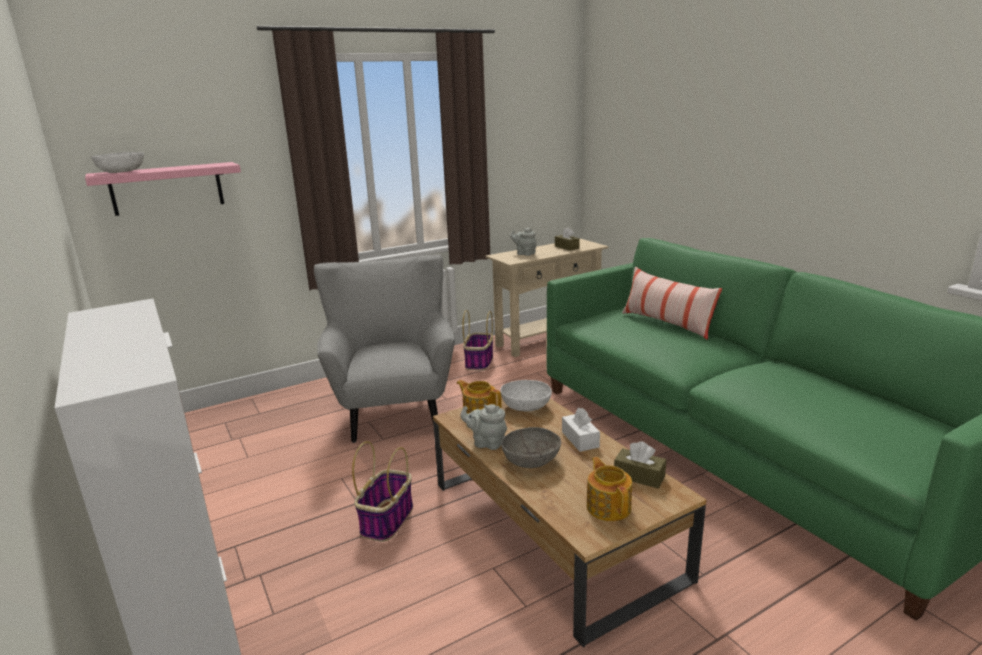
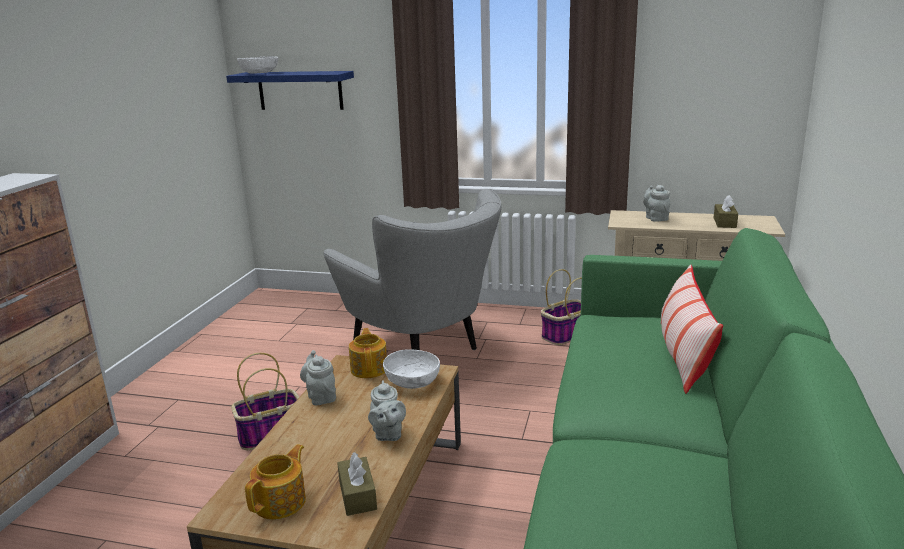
camera: 45 degrees right, 0 degrees up
(167, 188) = (300, 90): pink shelf -> blue shelf
(393, 409) = (422, 348): grey armchair -> grey armchair turned 105 degrees clockwise
(531, 460) = (317, 429): grey bowl -> none
(580, 439) = (387, 434): white tissue box -> grey teapot

